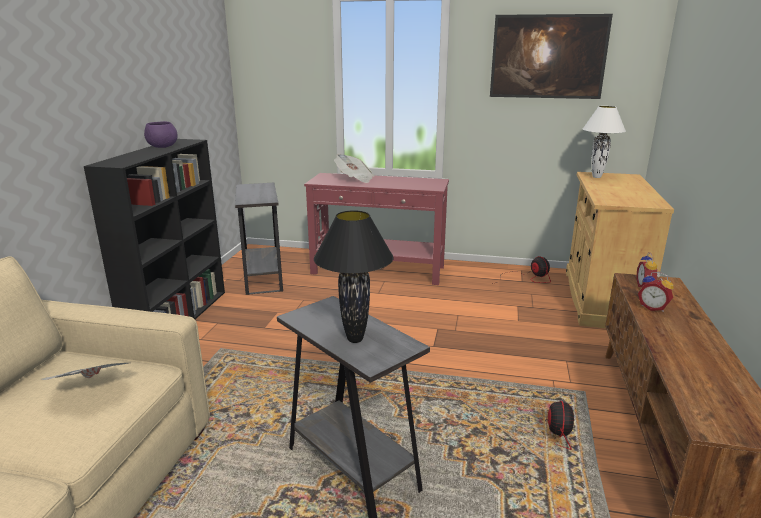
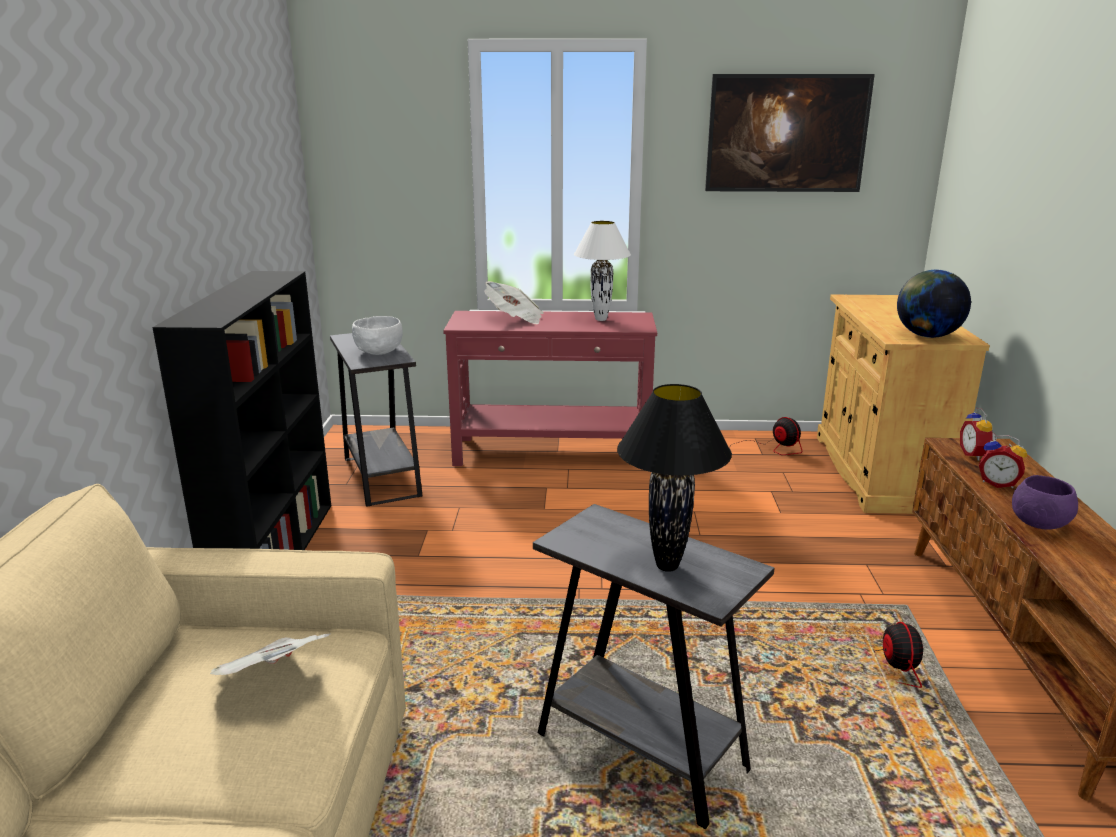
camera: 10 degrees left, 0 degrees up
(162, 147) = (247, 287): purple bowl -> purple bowl (1038, 524)
(259, 195) = (379, 351): none -> white bowl
(596, 177) = (861, 302): white table lamp -> white table lamp (600, 319)
(629, 201) = (927, 336): none -> globe

